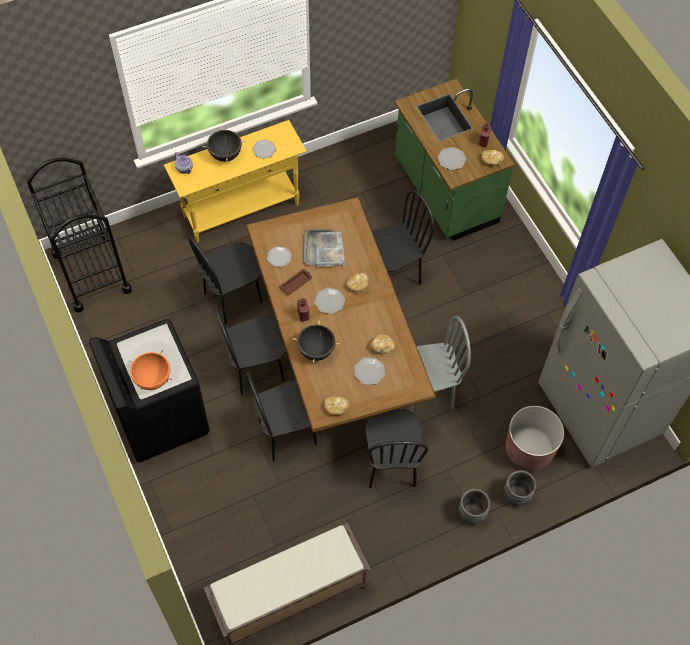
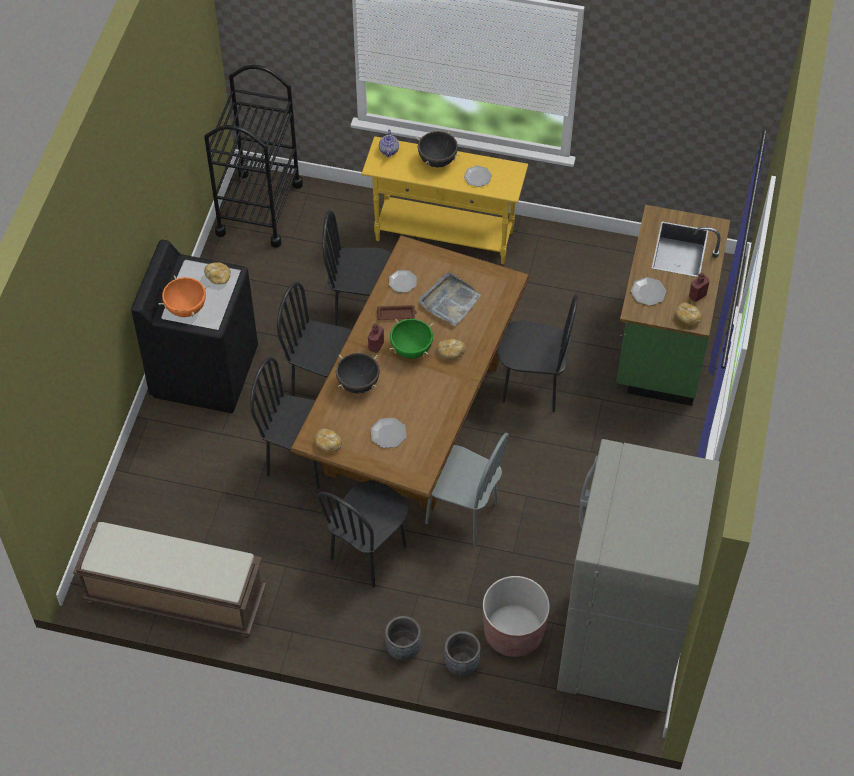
camera: 40 degrees right, 5 degrees down
(329, 301) = (411, 349): plate -> green cooking pot
(382, 347) = (421, 420): bread -> bread (218, 277)

